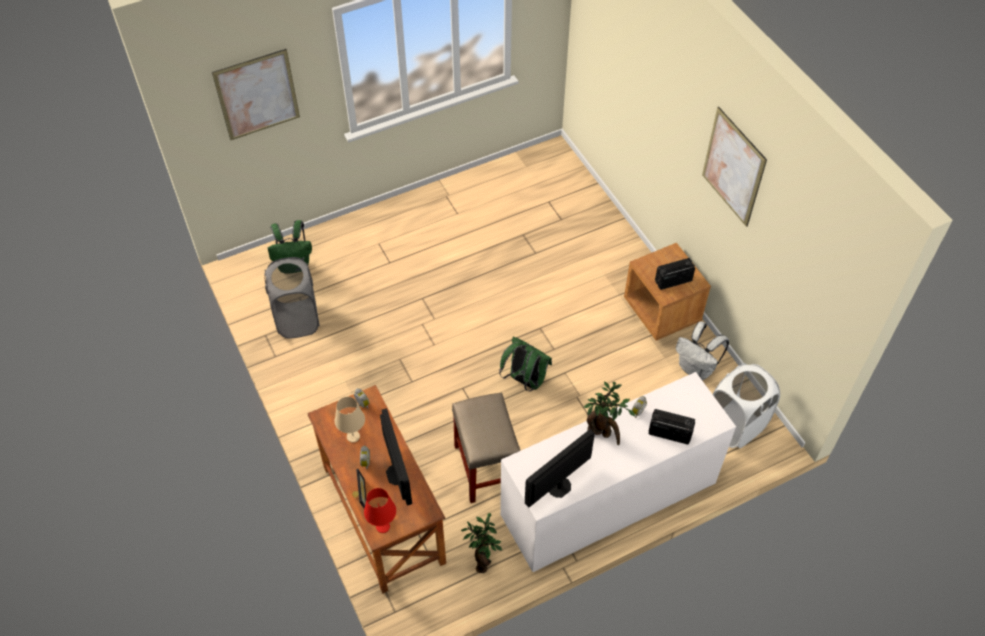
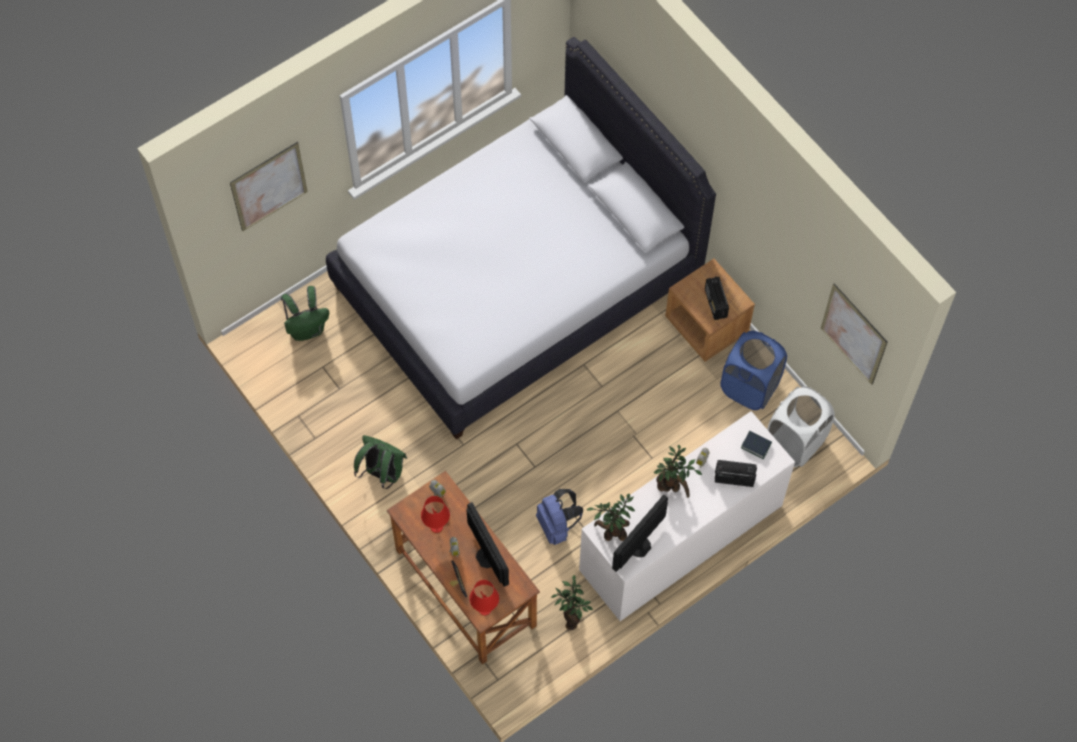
camera: 10 degrees left, 10 degrees up
(297, 319) = (327, 392): grey laundry basket -> none
(353, 436) = (436, 526): beige table lamp -> red table lamp
(487, 469) = (557, 526): beige stool -> blue backpack
(491, 252) = (516, 282): none -> white bed
(525, 380) = (578, 425): green backpack -> green backpack (382, 473)
(531, 469) = (612, 534): none -> potted plant
(672, 281) = (715, 304): radio -> radio turned 75 degrees counterclockwise
(696, 369) = (750, 387): white backpack -> blue laundry basket
(696, 405) = (756, 445): none -> book
(733, 167) = (764, 210): picture -> picture (853, 334)

